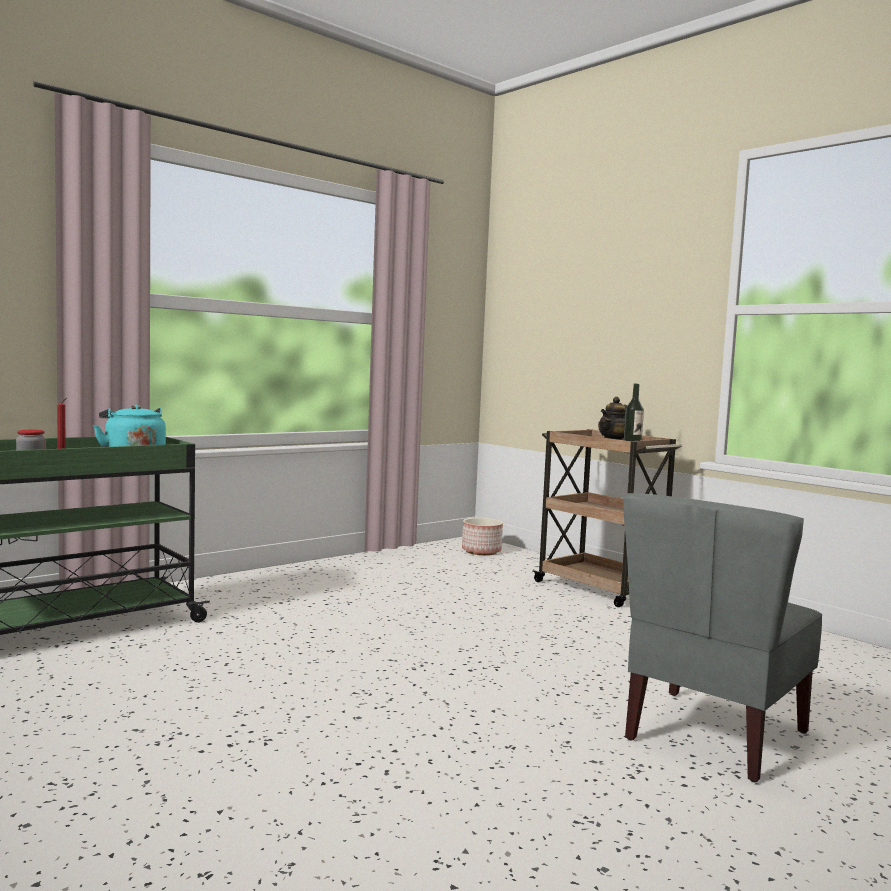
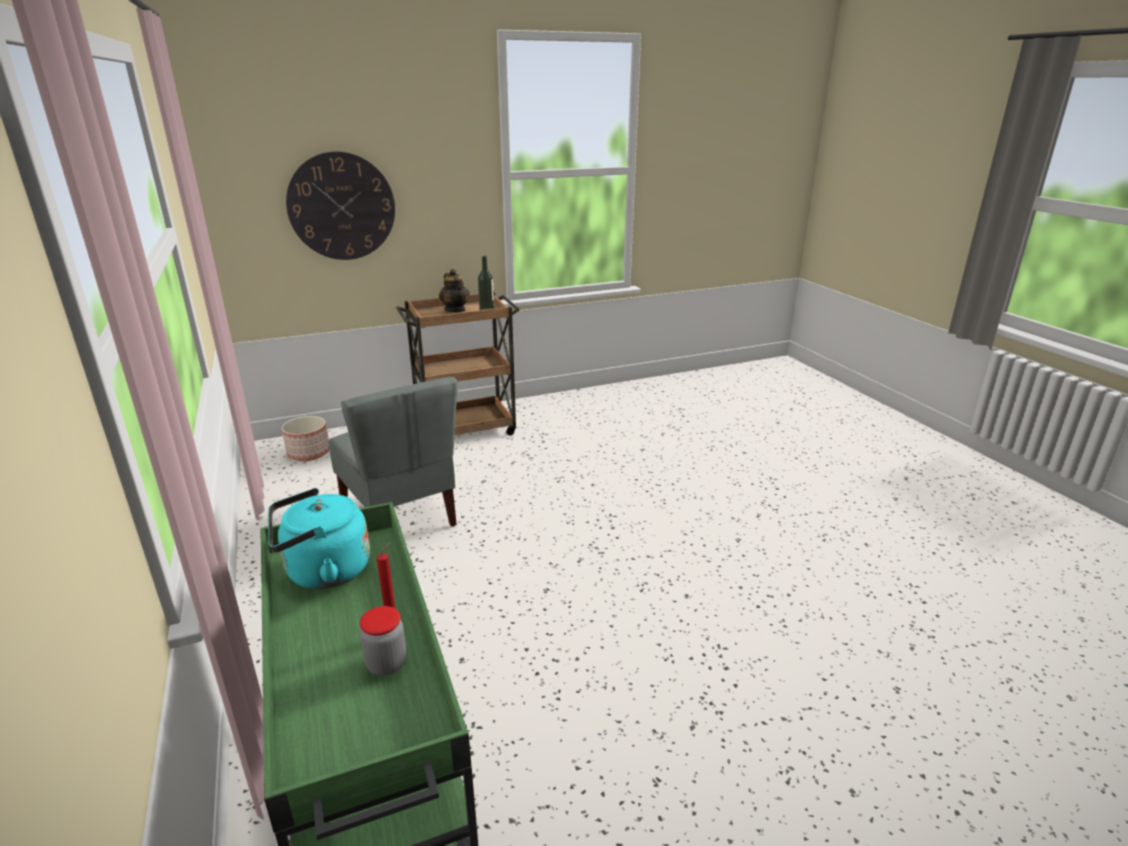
camera: 70 degrees left, 20 degrees up
(576, 334) = (341, 206): none -> wall clock
(713, 735) = (729, 470): grey chair -> grey chair (401, 517)

